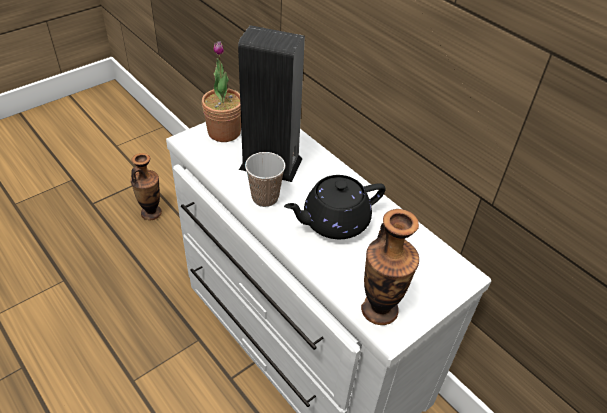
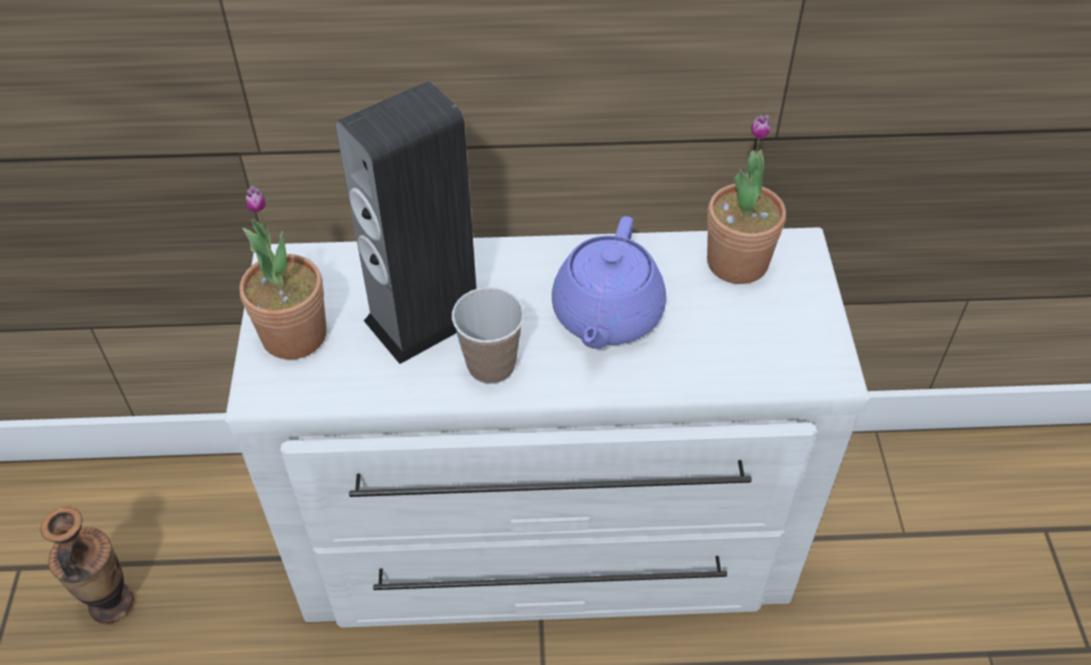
camera: 50 degrees left, 5 degrees up
(334, 222) = (606, 316): black teapot -> purple teapot
(379, 310) = (791, 362): vase -> none
(423, 254) = (737, 262): none -> potted plant

